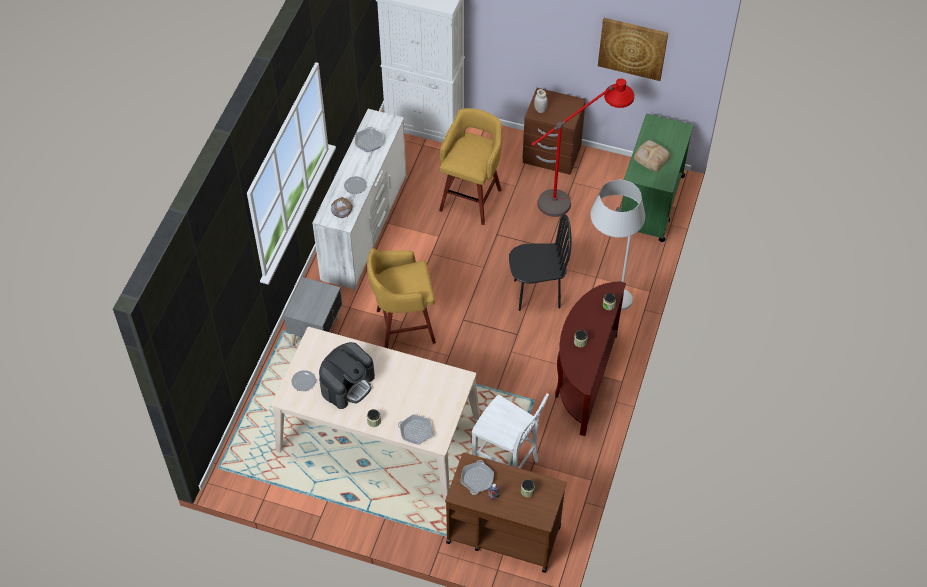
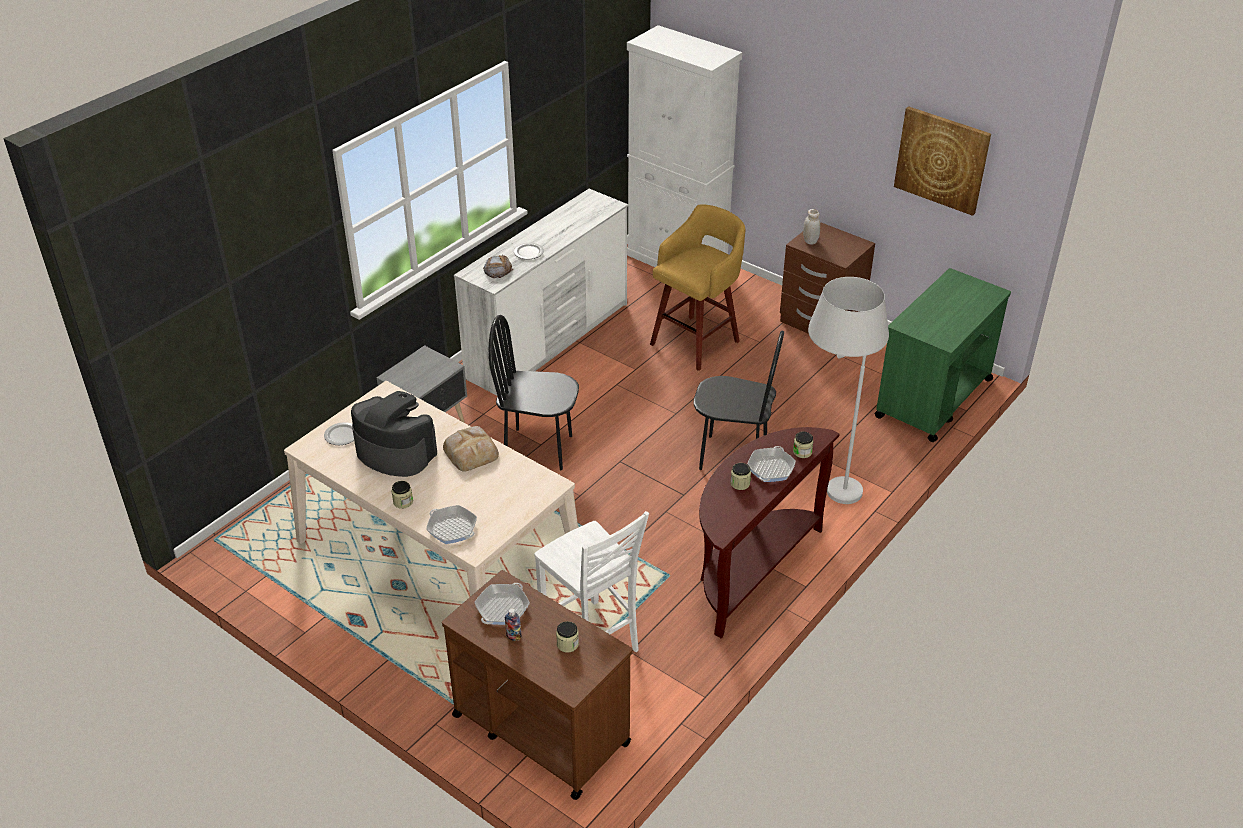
camera: 20 degrees right, 15 degrees down
(347, 384) = (395, 452): coffee machine -> coffee machine turned 120 degrees counterclockwise
(369, 142) = (571, 217): frying pan -> frying pan (770, 468)
(403, 326) = (538, 449): yellow stool -> black chair
(576, 196) = (834, 368): red floor lamp -> none
(651, 157) = (937, 311): bread -> bread (471, 451)

